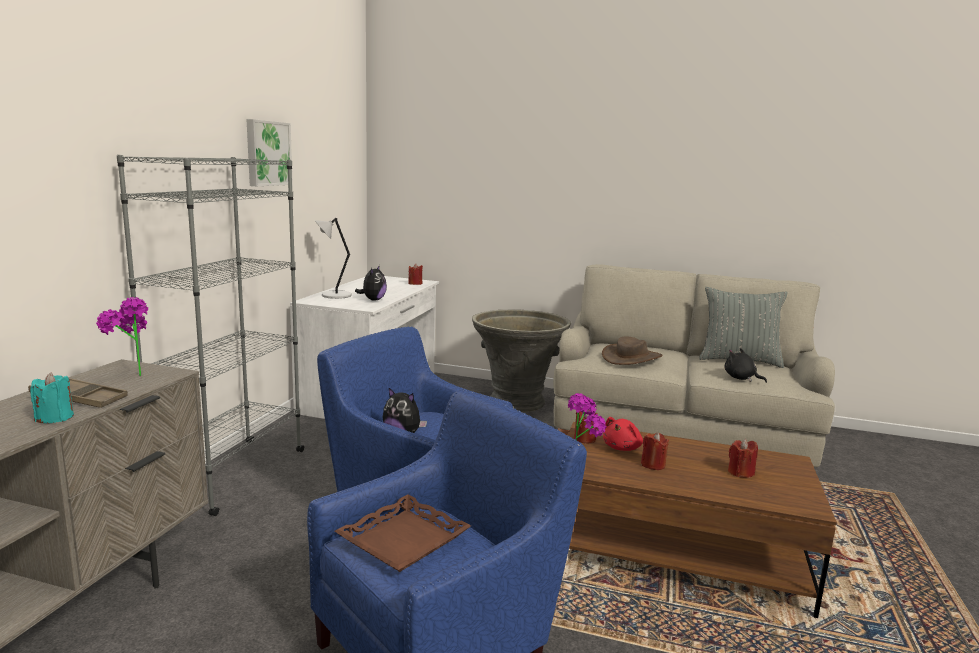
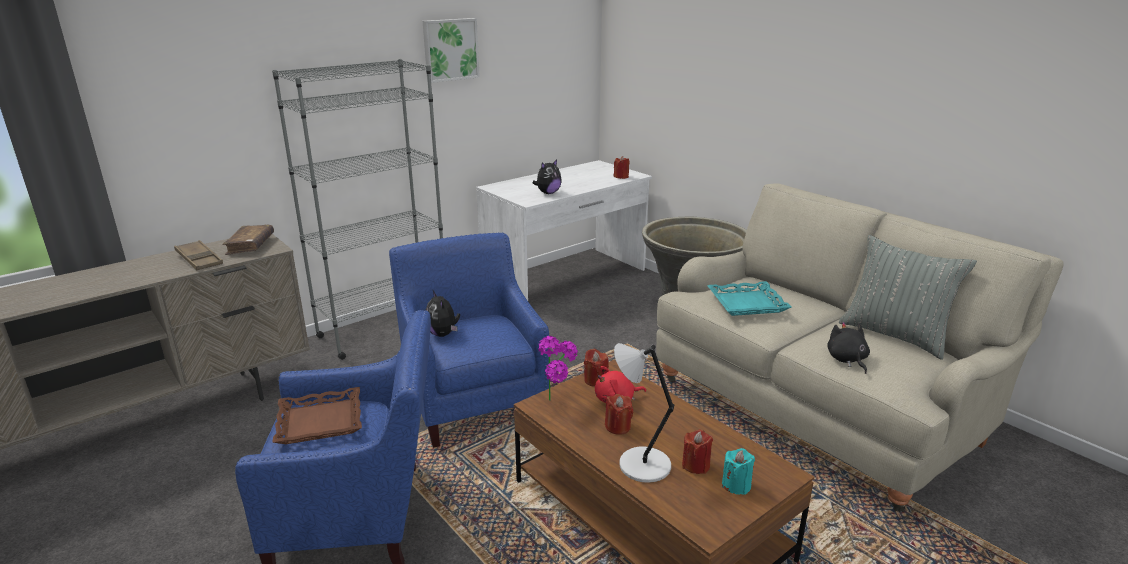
camera: 35 degrees right, 10 degrees up
(55, 418) = (167, 272): turquoise candle -> turquoise candle (736, 485)
(130, 375) = (250, 246): potted plant -> brown book
(334, 295) = (523, 183): grey table lamp -> grey table lamp (641, 465)
(632, 358) = (747, 304): brown hat -> turquoise tray

